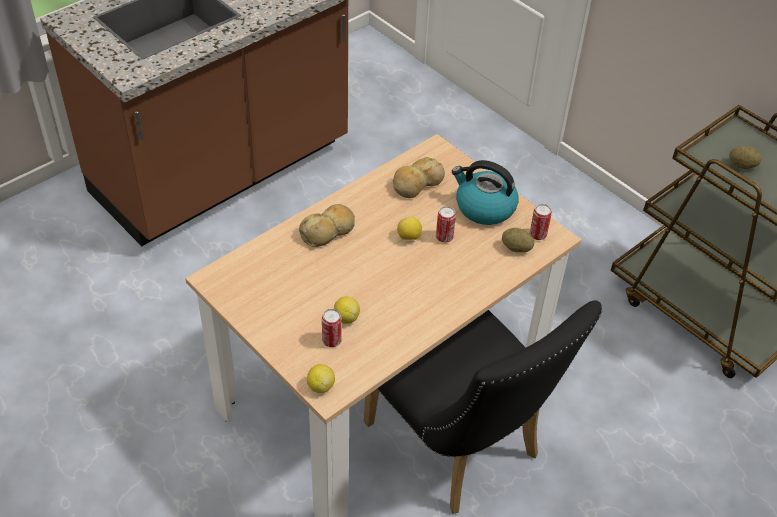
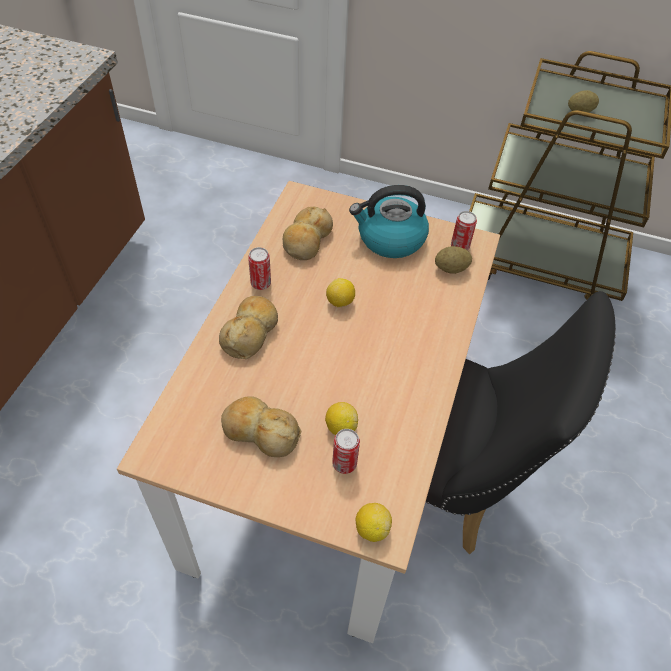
camera: 30 degrees left, 5 degrees up
(290, 296) = (260, 432): none -> bread
(444, 237) = (375, 287): can -> can (260, 283)

